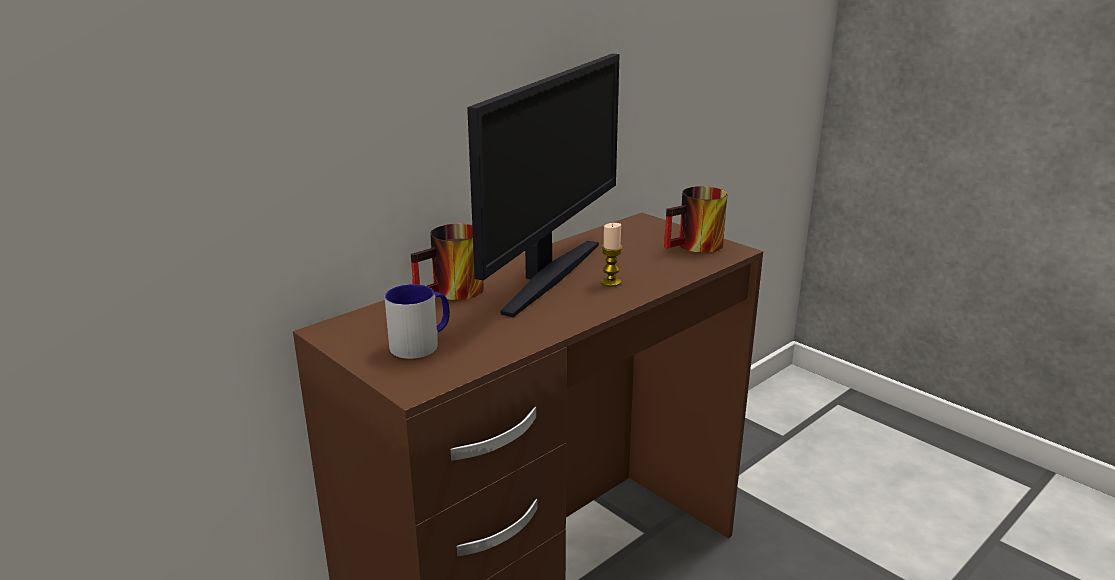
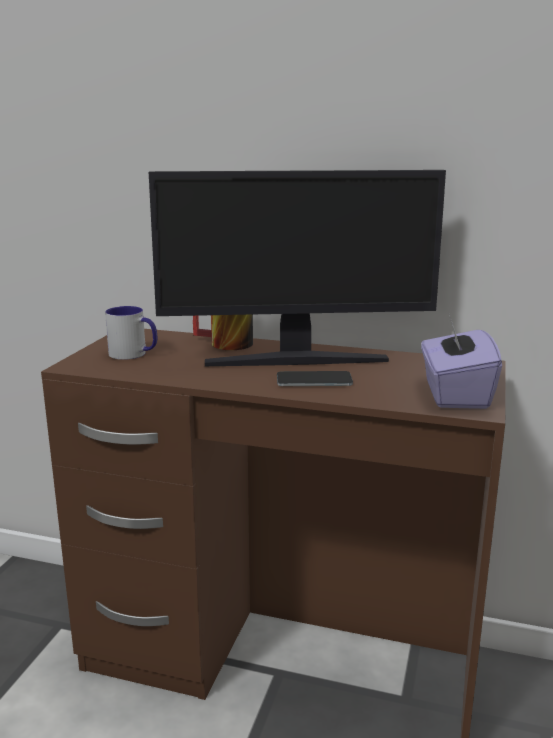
camera: 60 degrees right, 5 degrees down
(610, 282) = (314, 380): candle -> phone
(696, 247) = (454, 394): mug -> purple tissue box

